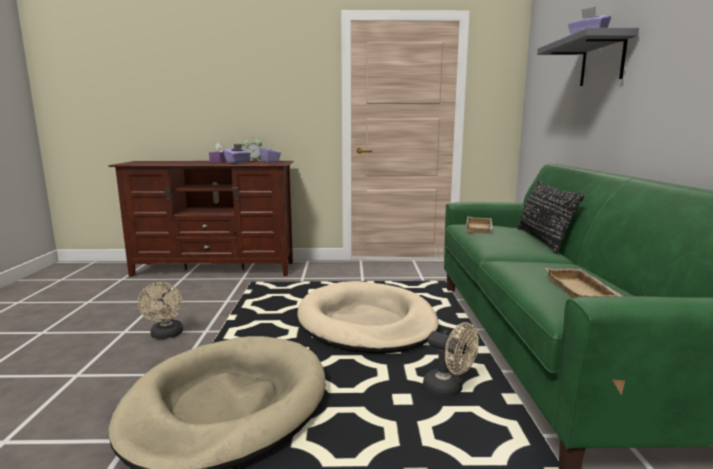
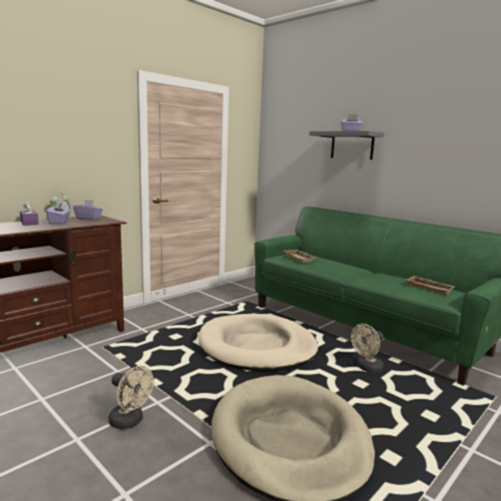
camera: 45 degrees left, 0 degrees up
(449, 390) = (367, 368): beige fan -> beige fan turned 150 degrees clockwise
(542, 240) = (336, 260): black pillow -> none

